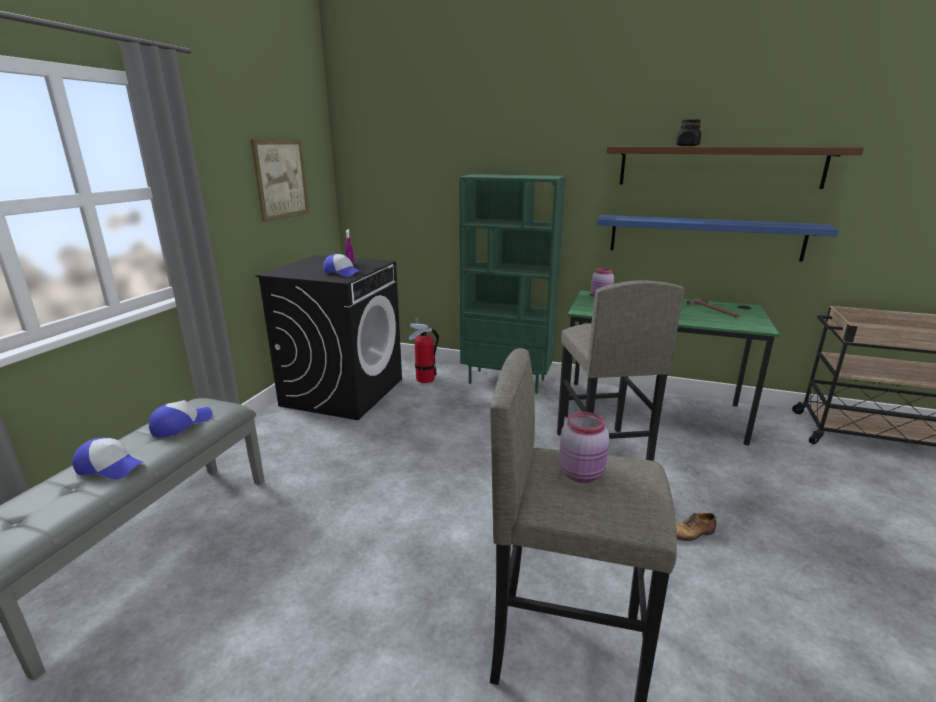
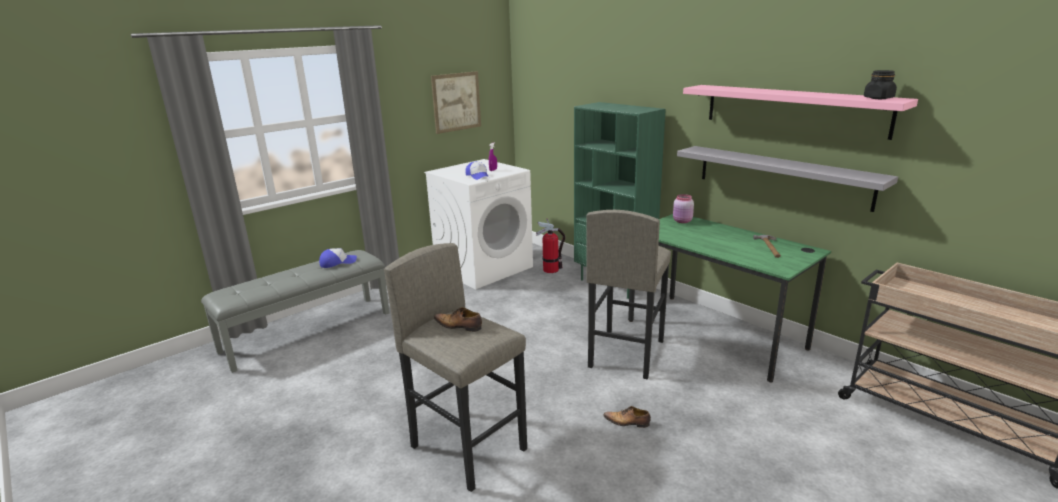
camera: 30 degrees right, 0 degrees up
(110, 466) = (290, 277): cap -> none
(343, 392) = (484, 268): black washing machine -> white washing machine
(582, 474) = (458, 326): pink jar -> shoe
(687, 146) = (754, 90): black jar -> black jar (878, 98)
(704, 237) = (781, 176): blue shelf -> grey shelf
(719, 166) = (793, 109): brown shelf -> pink shelf

